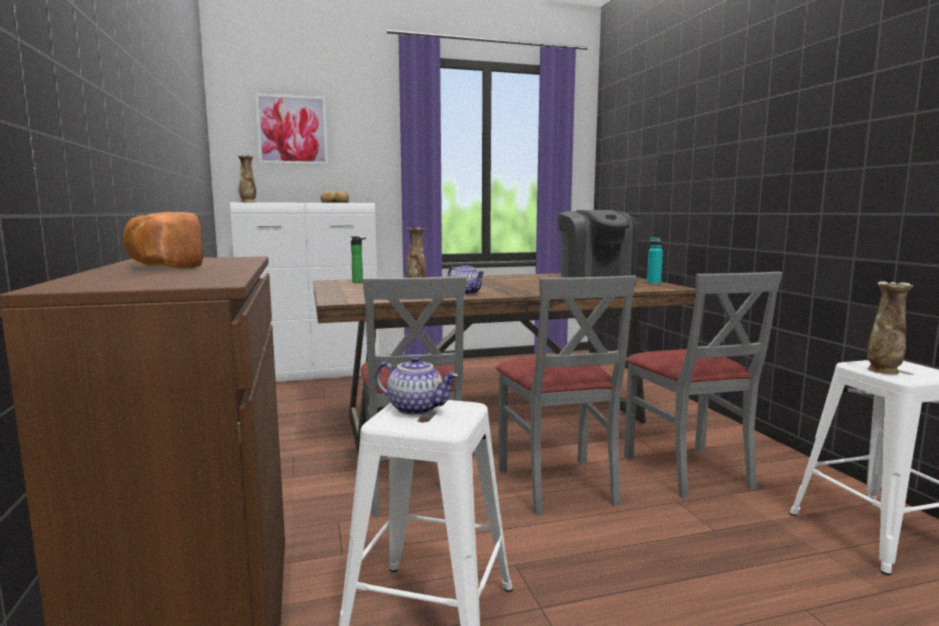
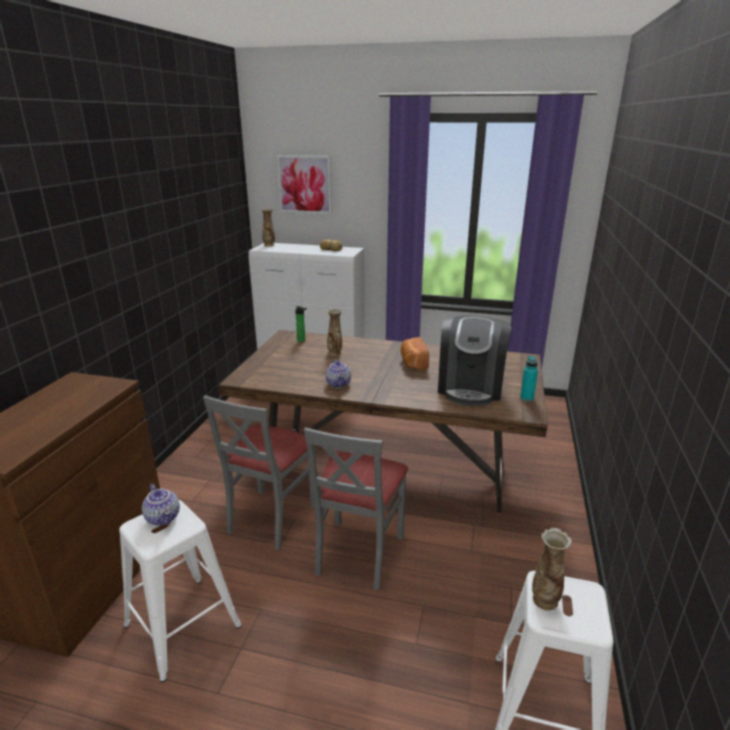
camera: 30 degrees right, 15 degrees up
(161, 267) = (46, 406): bread -> bread (413, 363)
(688, 471) = (470, 579): grey chair -> none

